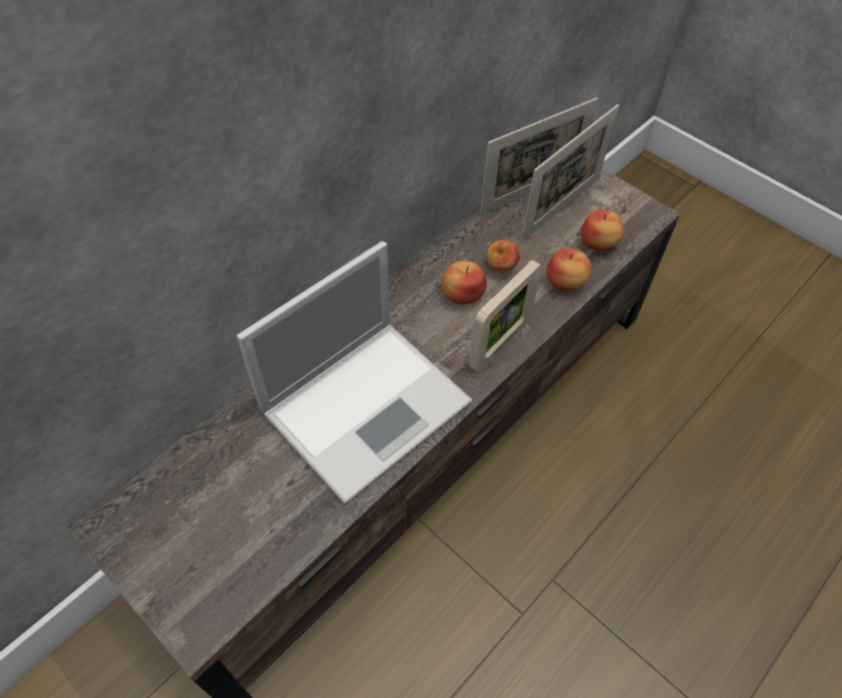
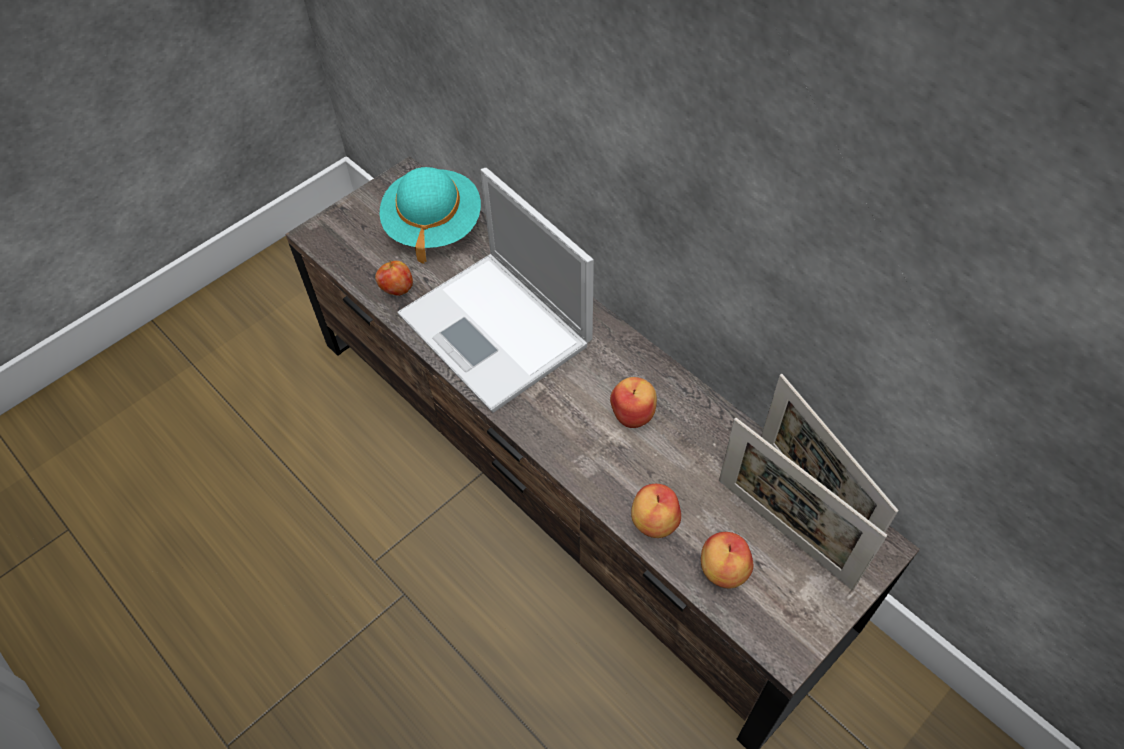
camera: 95 degrees right, 0 degrees up
(204, 483) = (433, 225): none -> turquoise hat
(500, 344) = (563, 444): picture frame -> none
(501, 267) = (675, 454): apple -> apple (397, 289)

